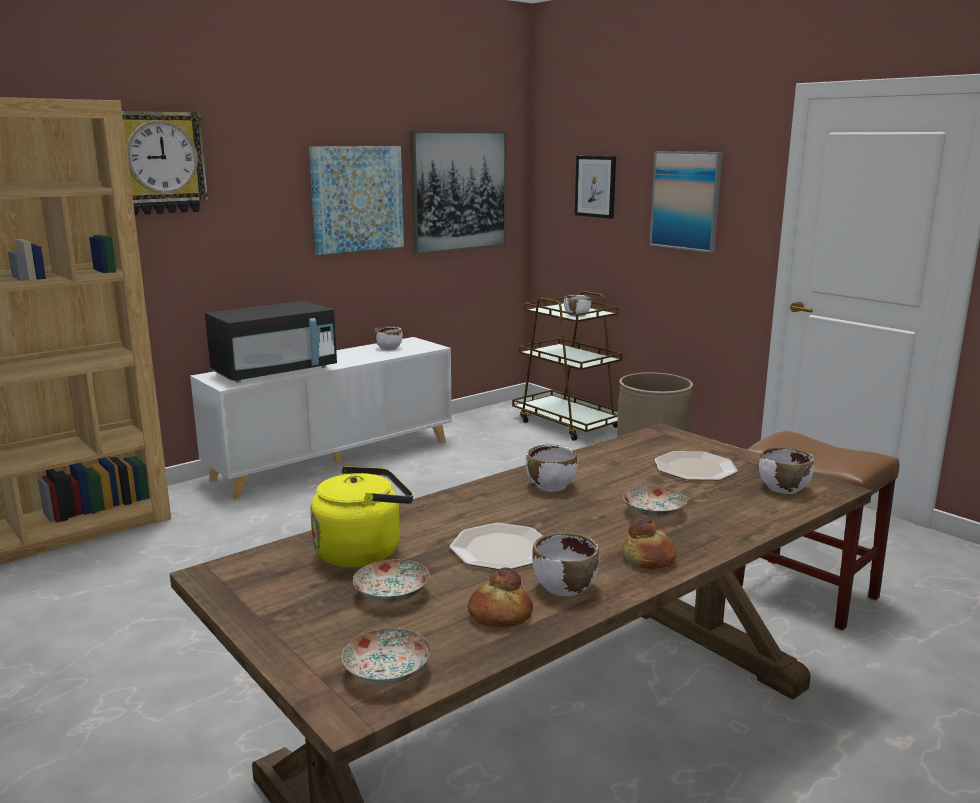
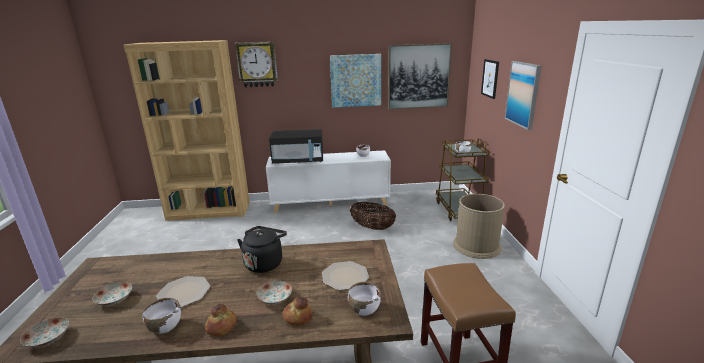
camera: 35 degrees right, 5 degrees up
(363, 551) = (145, 272): yellow kettle -> none
(465, 476) = (372, 227): none -> basket
(499, 615) = (121, 330): bread -> bread (297, 317)
(551, 485) = (265, 263): white bowl -> black kettle

